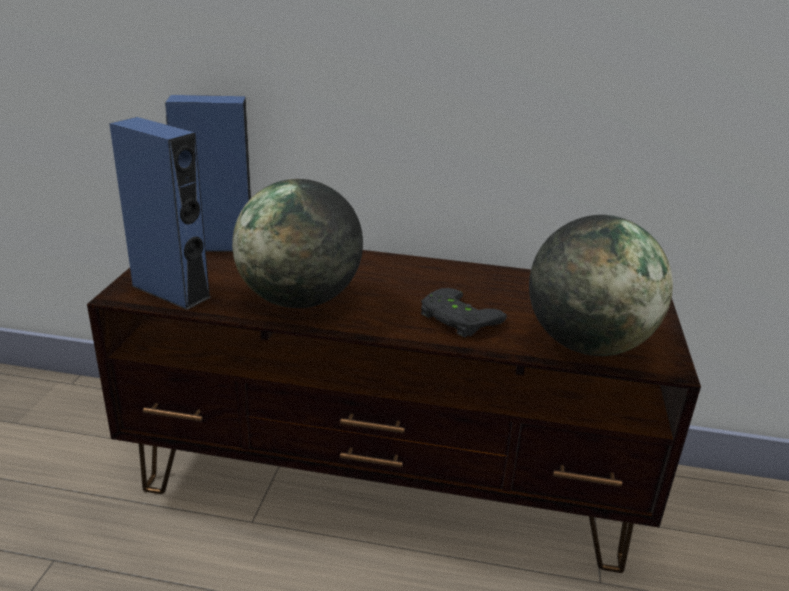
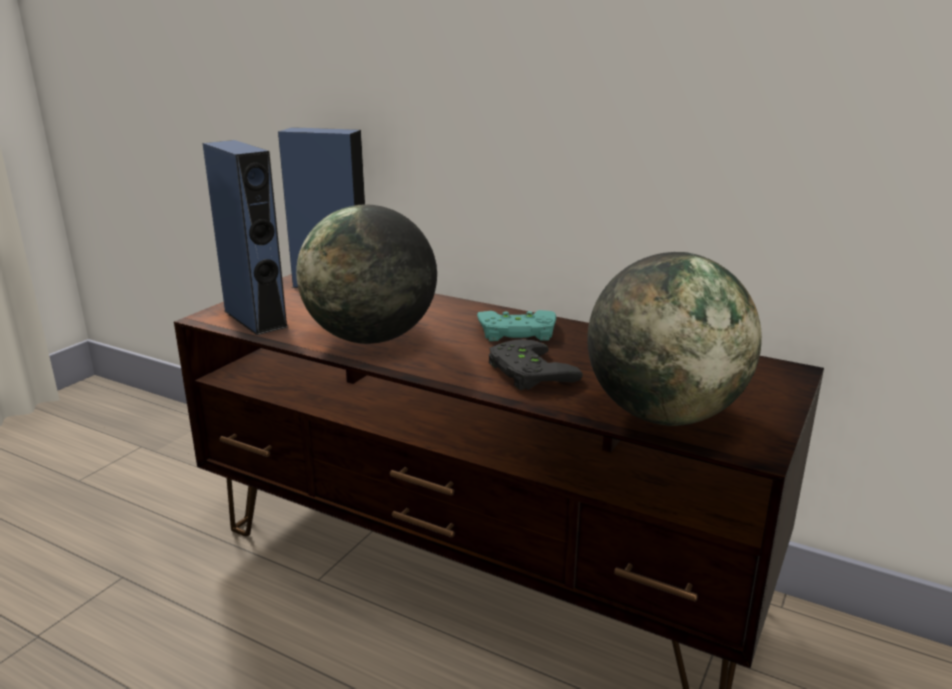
camera: 20 degrees right, 5 degrees down
(421, 279) = (516, 332): none -> turquoise game controller

